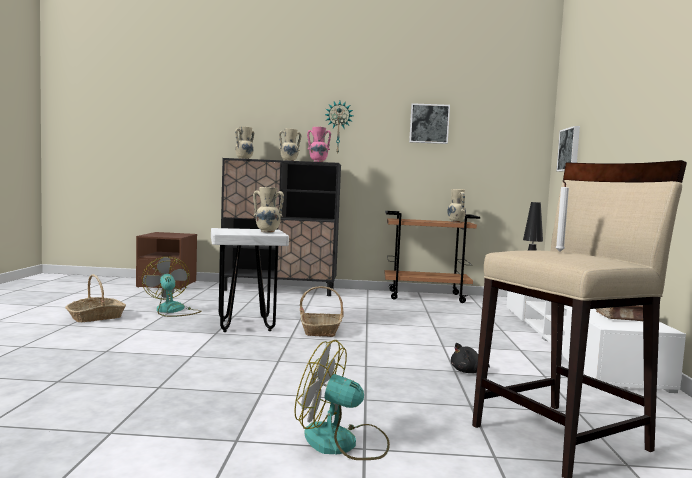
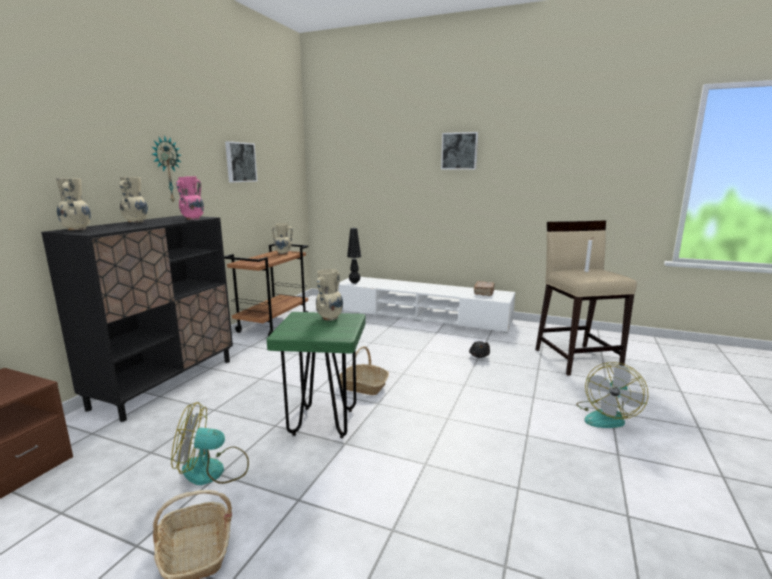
camera: 70 degrees left, 10 degrees up
(245, 325) = (323, 422): white stool -> green stool
(570, 149) = (345, 184): picture -> picture (459, 151)

